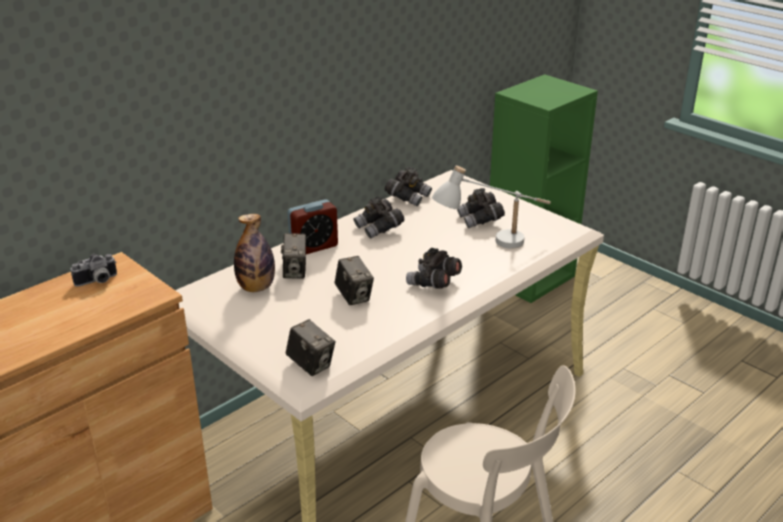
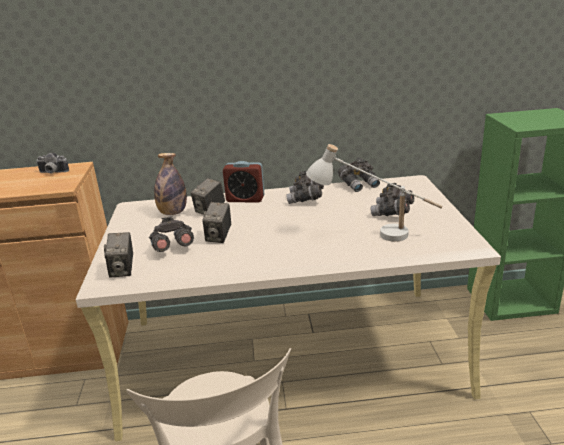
camera: 40 degrees right, 5 degrees down
(433, 283) = (286, 246): grey binoculars -> grey binoculars (172, 248)

